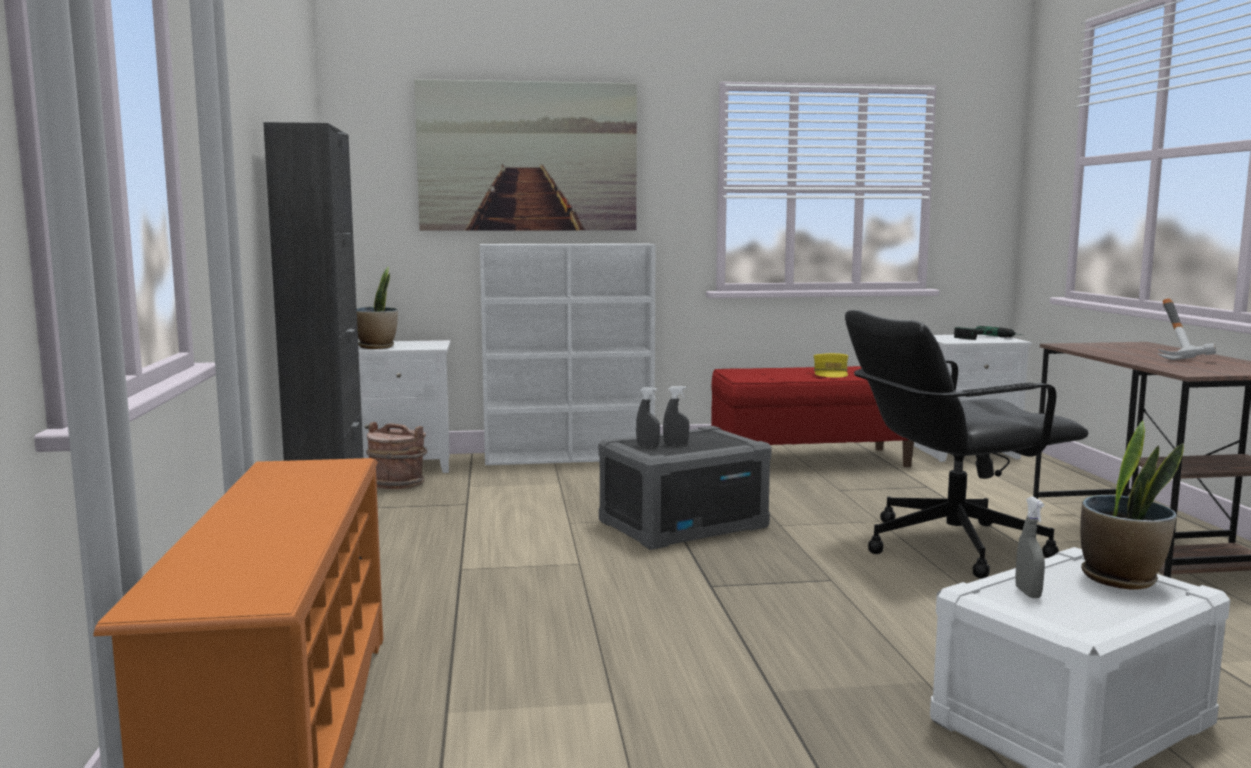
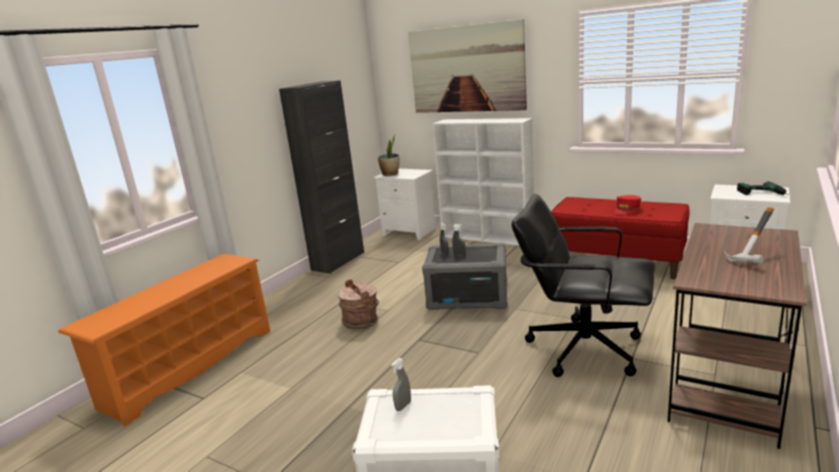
camera: 40 degrees right, 10 degrees up
(397, 484) = (390, 244): brown bucket -> brown bucket (361, 322)
(831, 374) = (627, 210): yellow cap -> red cap
(1121, 578) = (464, 415): potted plant -> none

